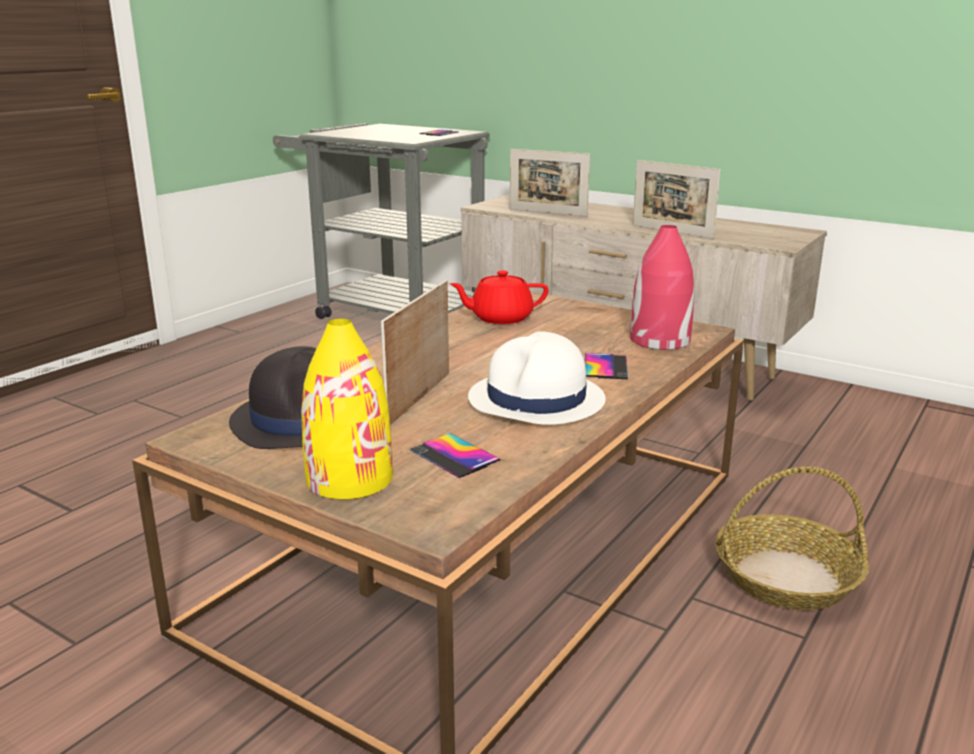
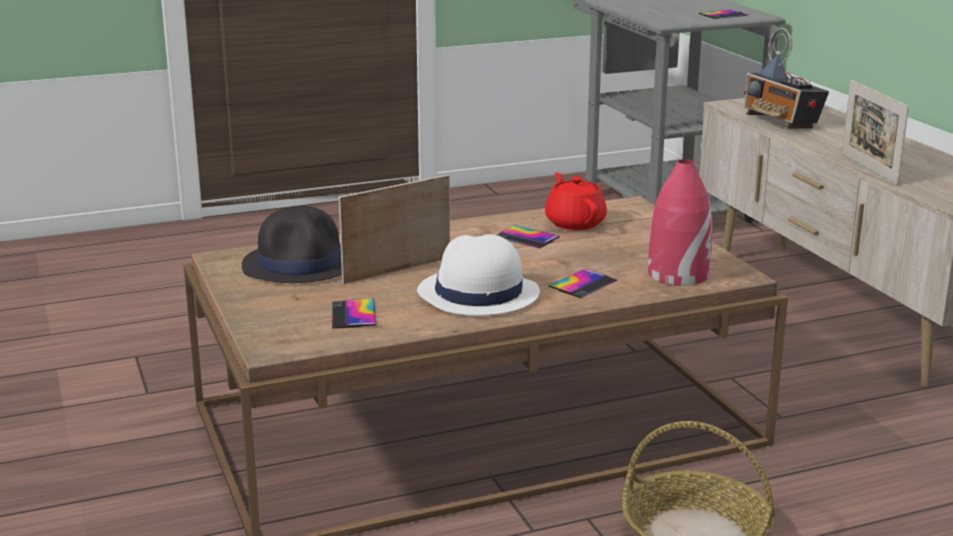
camera: 35 degrees right, 0 degrees up
(350, 478) = (268, 308): yellow vase -> none
(482, 339) = (526, 237): none -> phone
(500, 318) = (575, 223): red teapot -> red teapot turned 45 degrees clockwise
(547, 212) = (781, 122): picture frame -> radio

